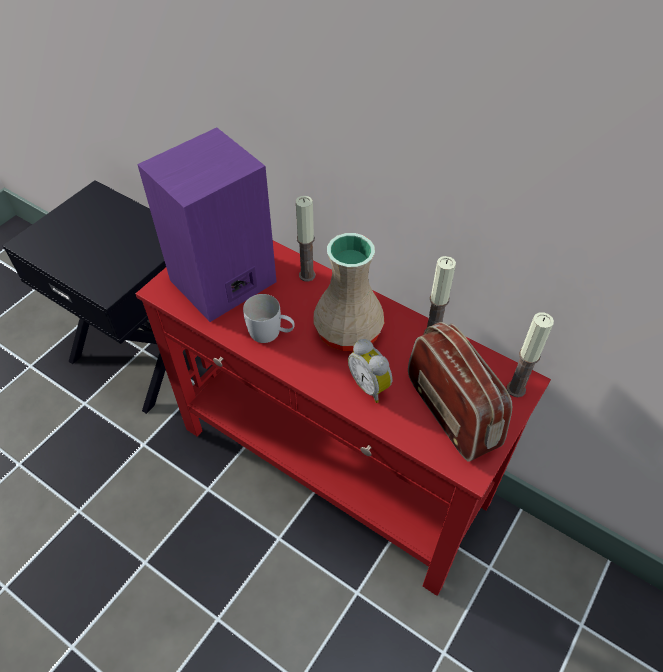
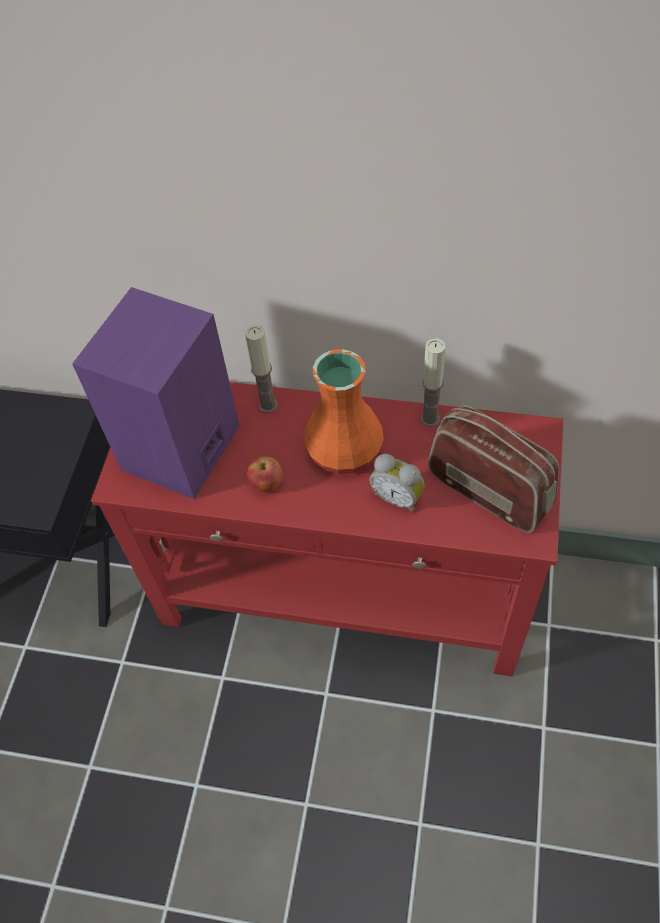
camera: 20 degrees left, 5 degrees up
(271, 333) = (266, 484): white mug -> apple
(348, 329) = (343, 447): beige vase -> orange vase
(516, 389) = (537, 442): candle -> none

